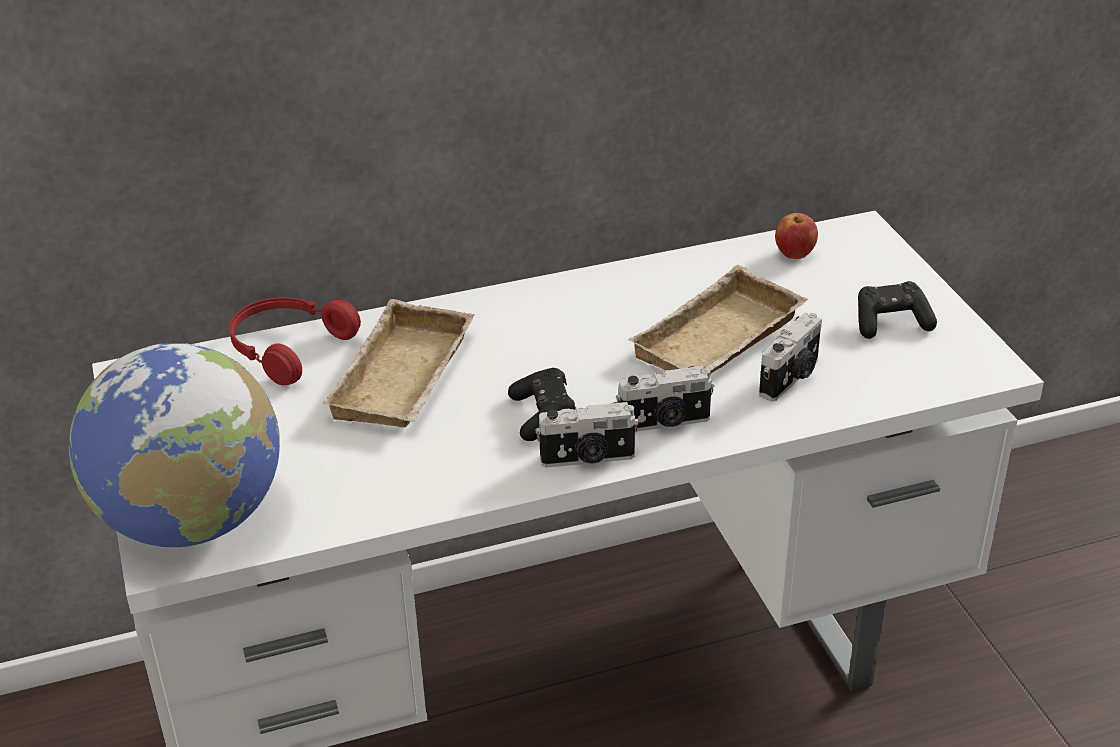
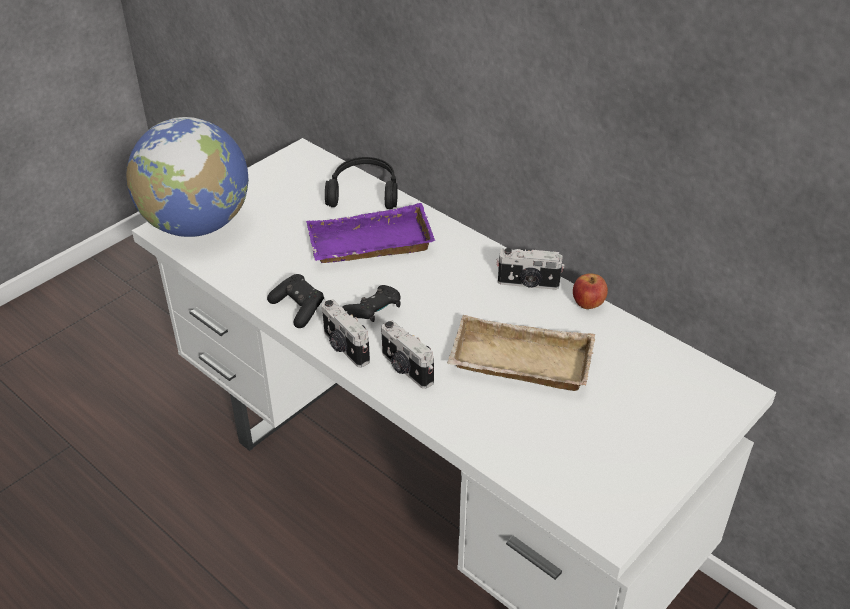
camera: 60 degrees right, 5 degrees up
(287, 348) = (364, 192): red headphones -> black headphones
(407, 379) = (369, 246): beige tray -> purple tray
(791, 378) = (503, 414): camera -> camera (528, 284)
(795, 254) = (665, 366): apple -> apple (588, 304)
(891, 323) = (620, 448): black game controller -> black game controller (298, 308)

